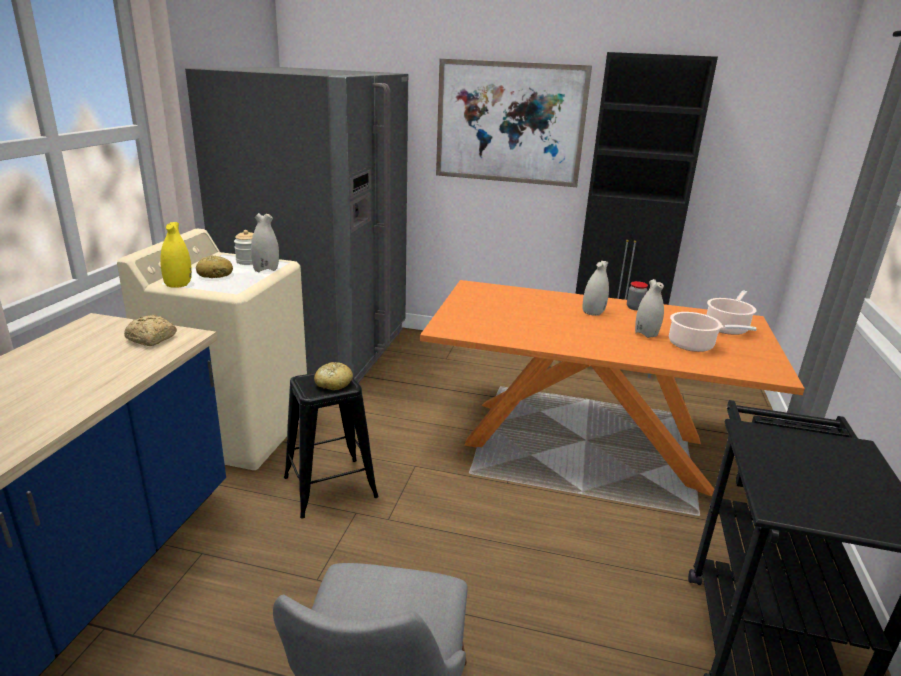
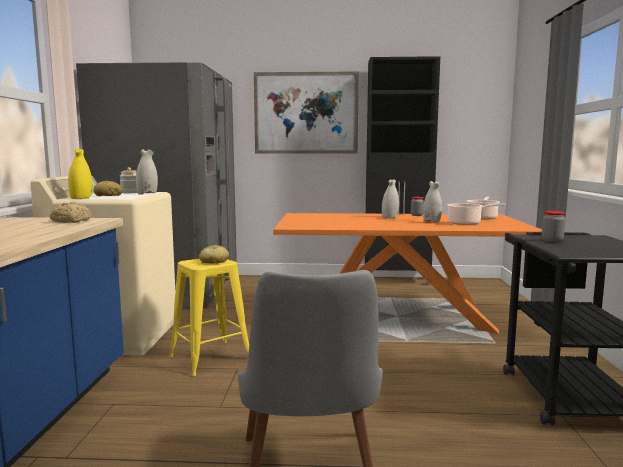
camera: 10 degrees left, 15 degrees down
(329, 487) = (210, 358): black stool -> yellow stool
(777, 453) = (552, 240): none -> jar

